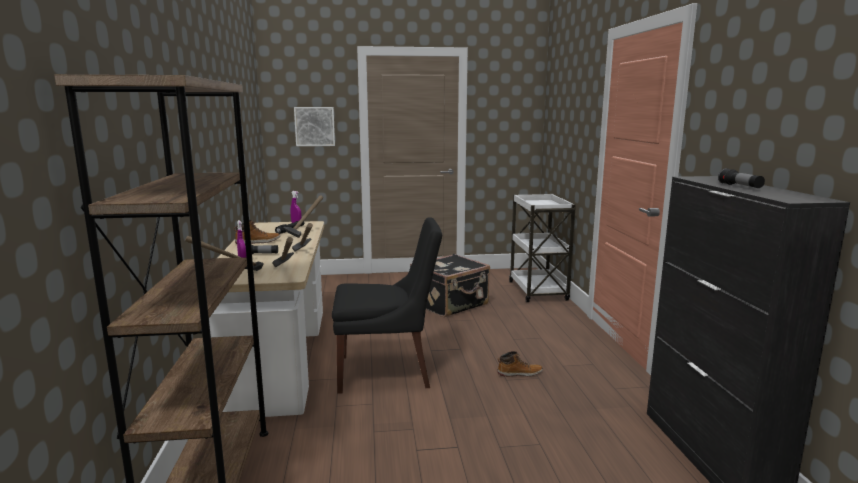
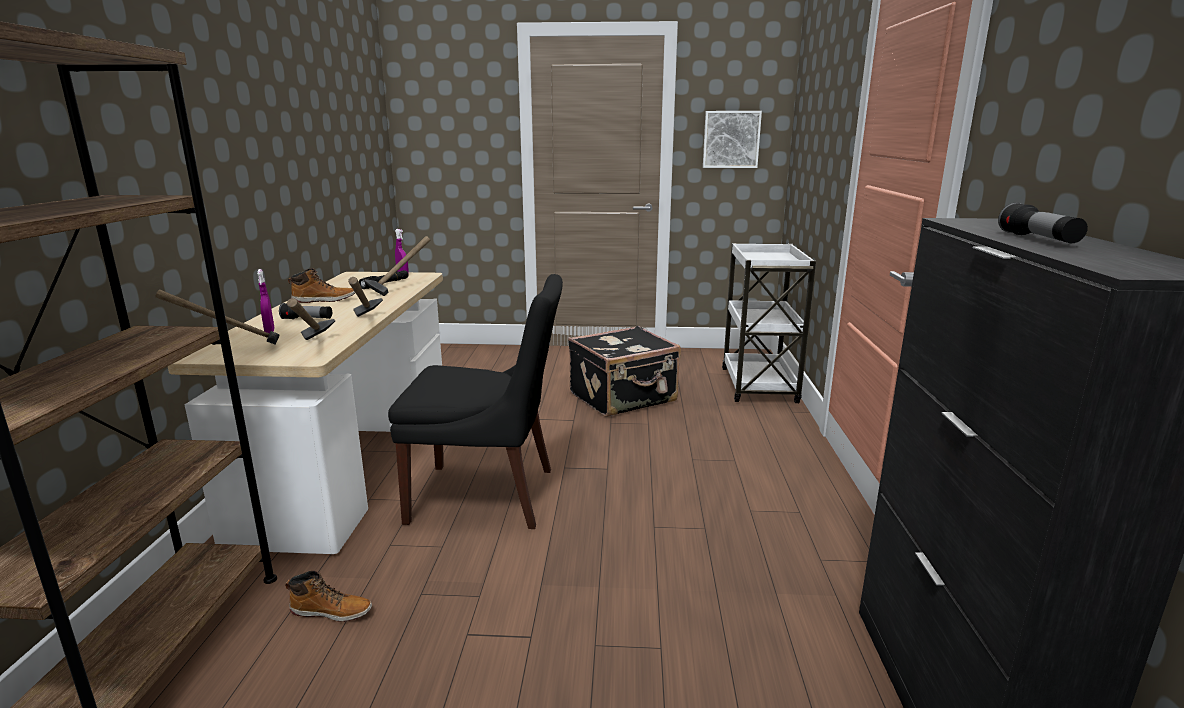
camera: 10 degrees right, 5 degrees up
(315, 126) = (460, 140): picture -> picture (731, 139)
(519, 373) = (679, 517): boot -> boot (332, 611)

